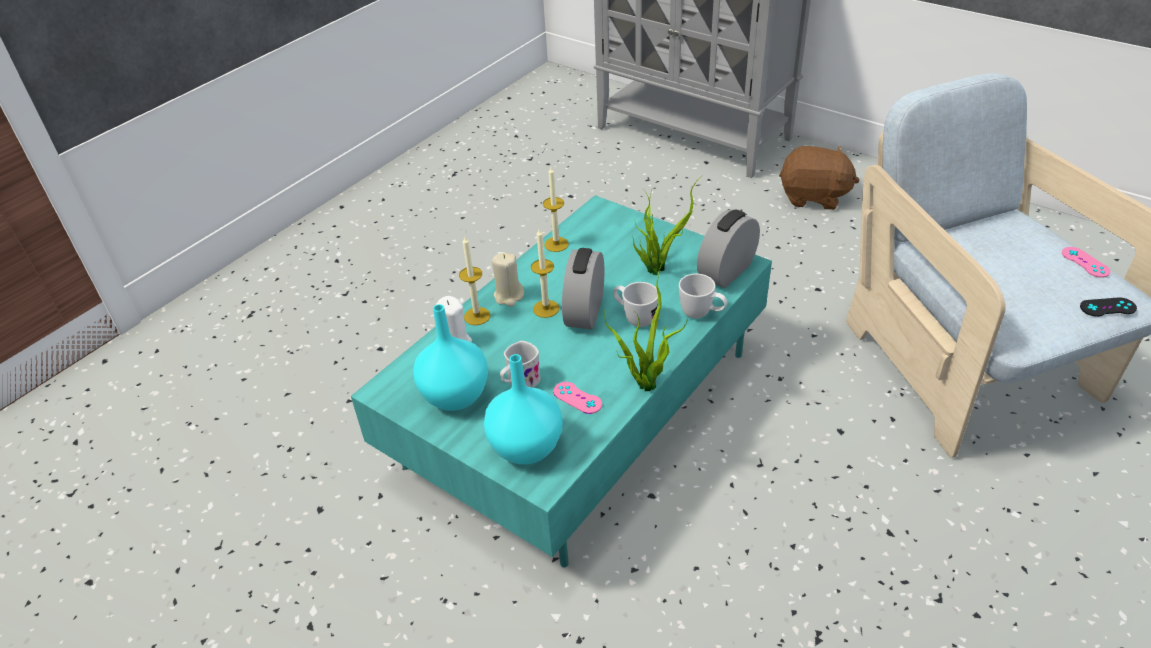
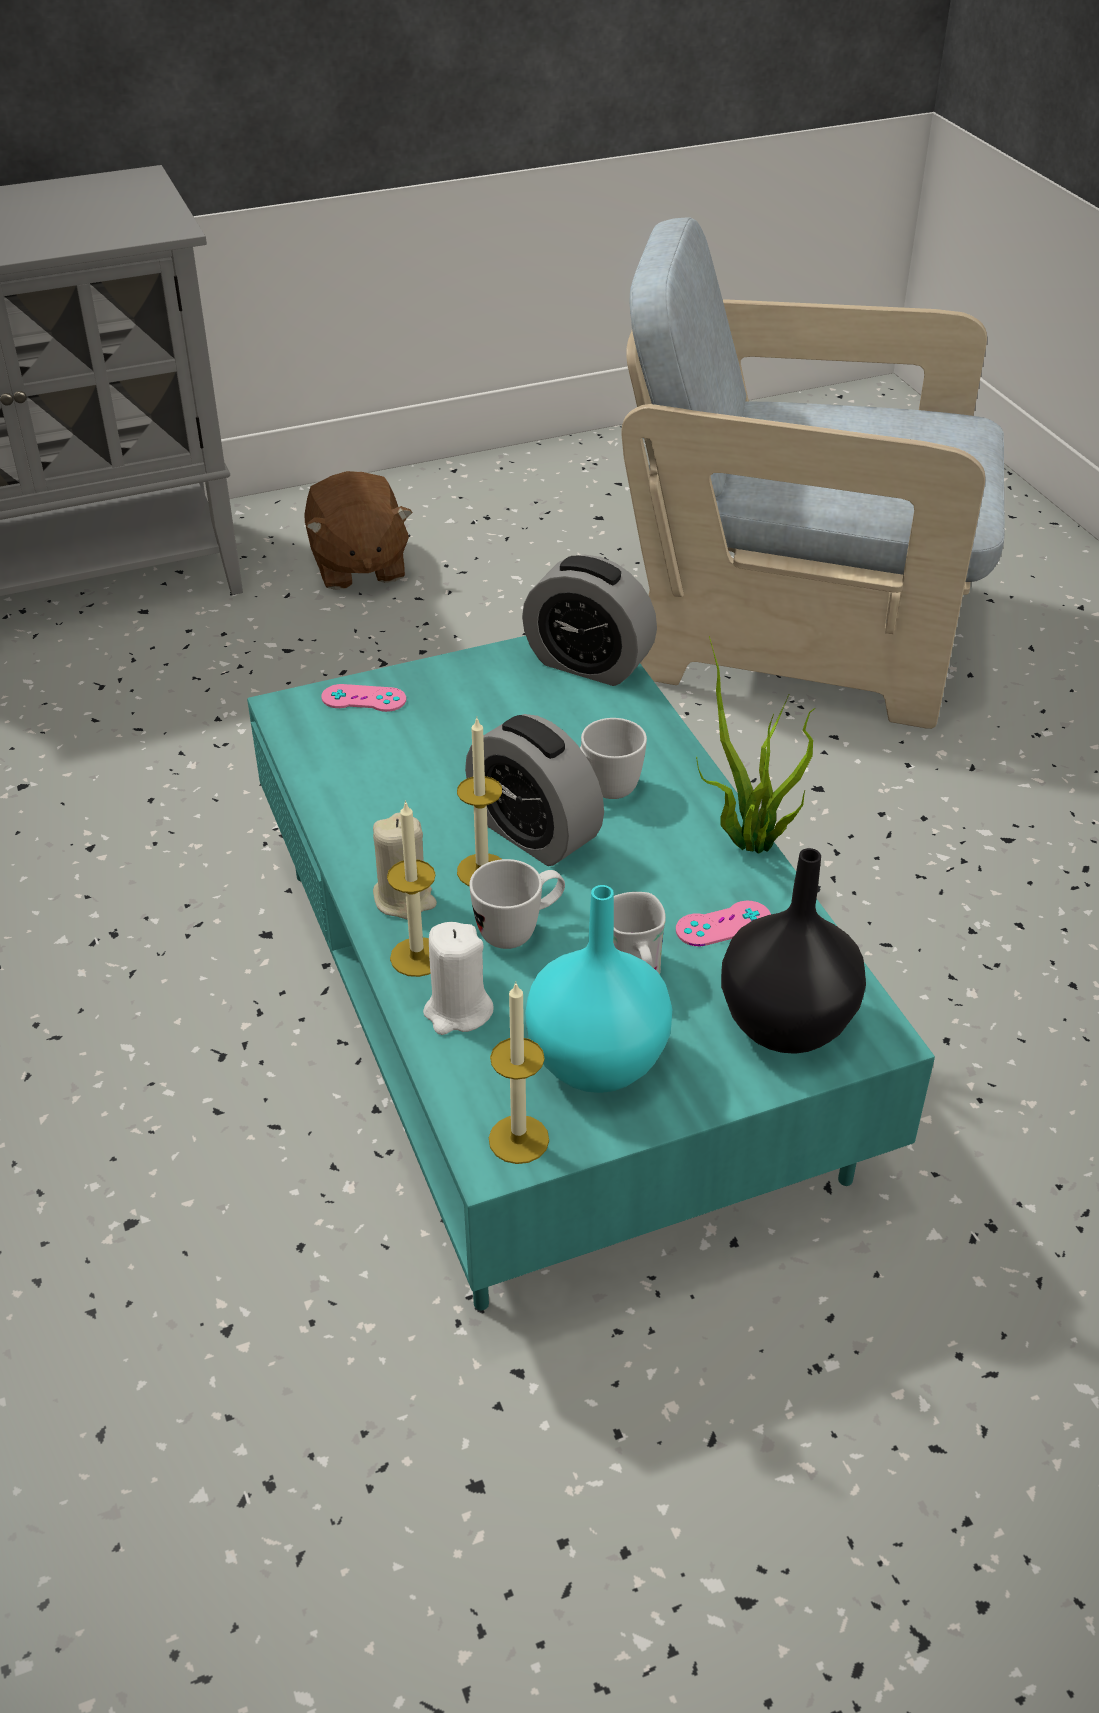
camera: 60 degrees left, 0 degrees up
(524, 447) = (785, 1026): turquoise vase -> black vase
(556, 244) = (329, 791): candle -> candle (518, 1139)
(657, 267) = (507, 719): potted plant -> none
(701, 314) = (656, 727): white mug -> white mug (519, 931)
(726, 272) = (588, 664): alarm clock -> alarm clock turned 45 degrees counterclockwise
(813, 197) = (358, 566): brown plush toy -> brown plush toy turned 120 degrees clockwise
(1085, 262) = (885, 412): pink game controller -> pink game controller (364, 699)
(1107, 307) = (970, 440): black game controller -> none

